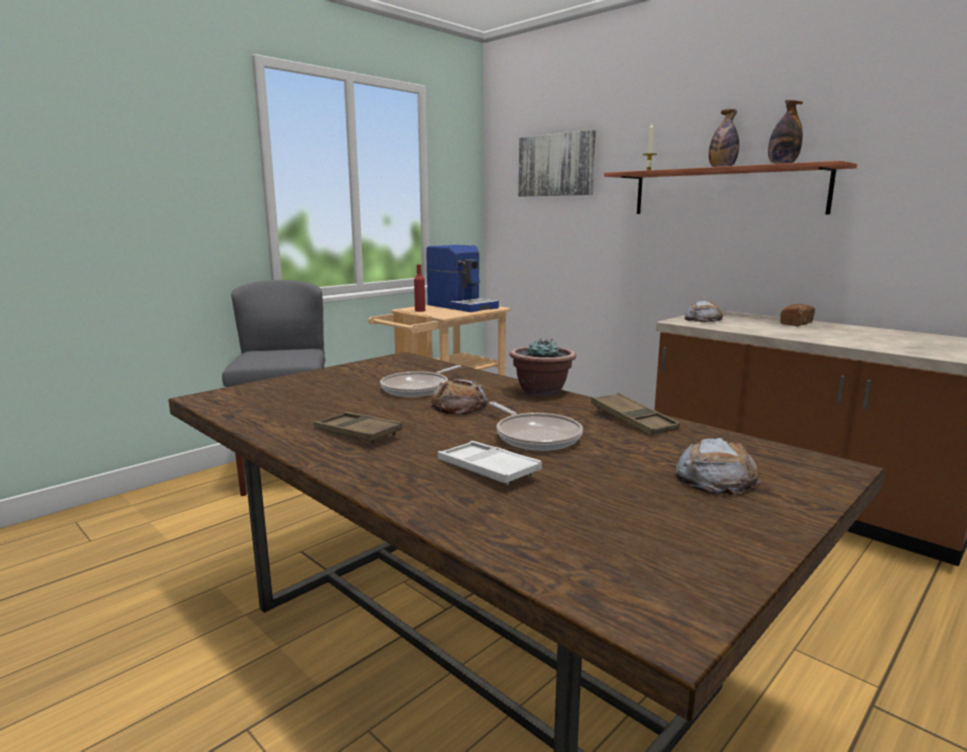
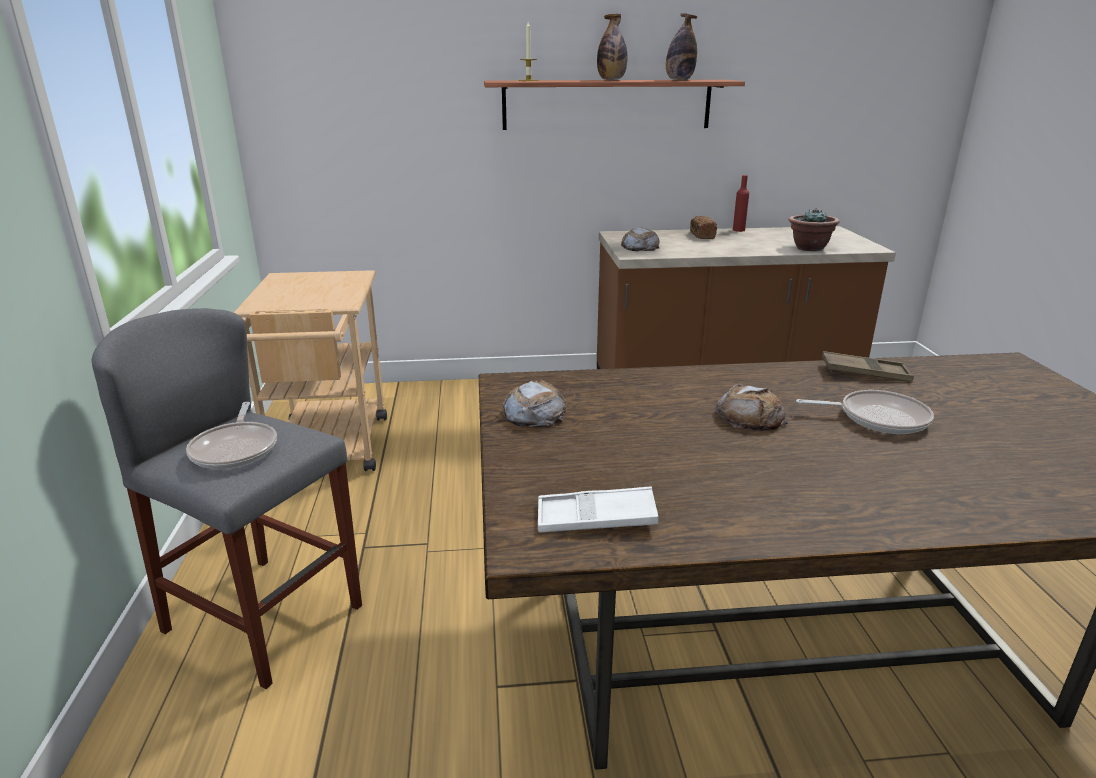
camera: 50 degrees left, 10 degrees up
(357, 433) = (799, 489): brown tray -> none
(418, 388) = (662, 415): frying pan -> frying pan (236, 449)
(420, 310) = (284, 304): red bottle -> red bottle (738, 230)
(462, 306) = (313, 282): coffee machine -> none
(487, 469) = (953, 463): white tray -> white tray (596, 518)
(541, 392) = (743, 372): potted plant -> potted plant (809, 248)
(556, 165) = (370, 63): picture -> none
(715, 478) = (1017, 399): bread -> bread (534, 413)

